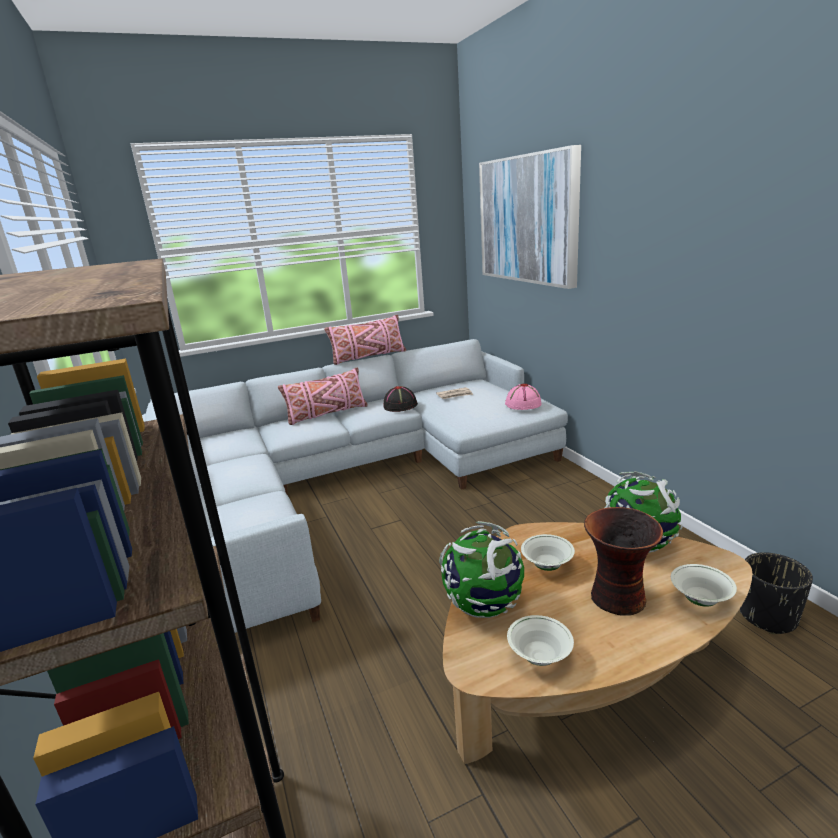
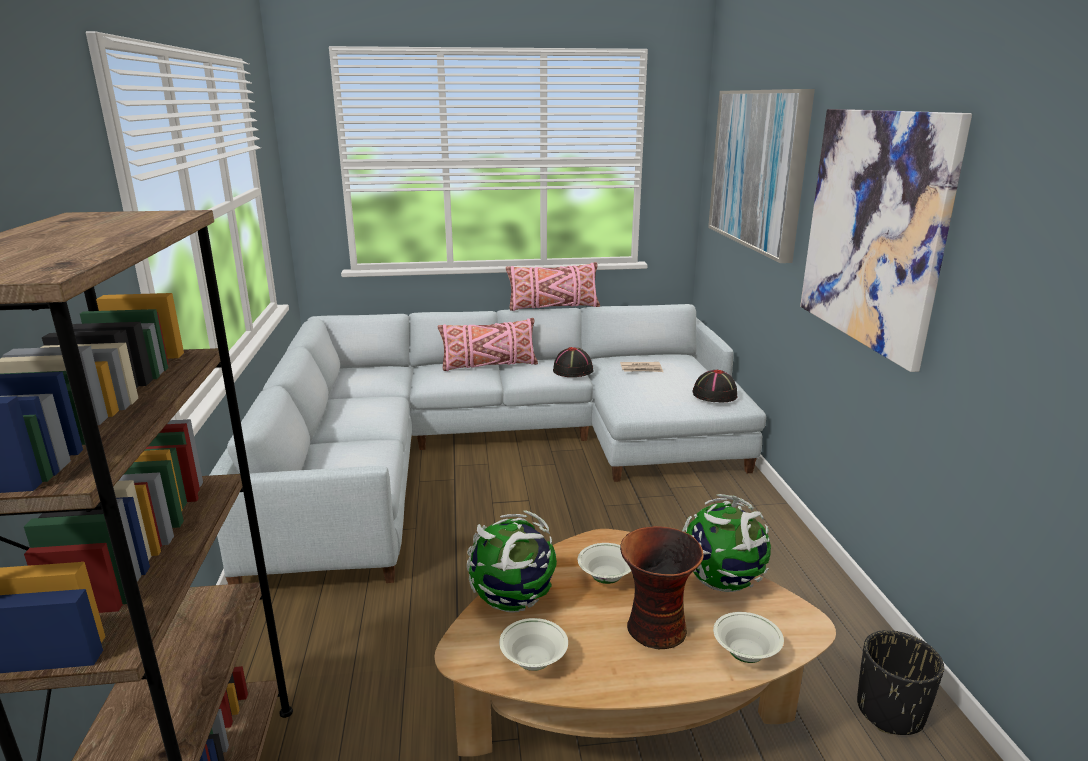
camera: 15 degrees right, 0 degrees up
(523, 404) = (714, 395): pink hat -> black hat
(663, 245) = (873, 229): none -> picture

